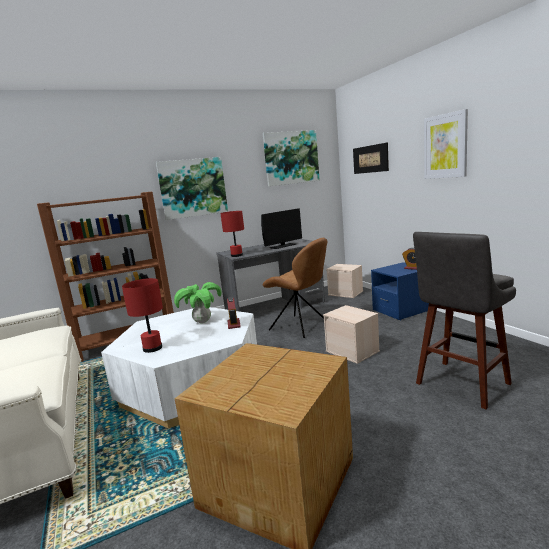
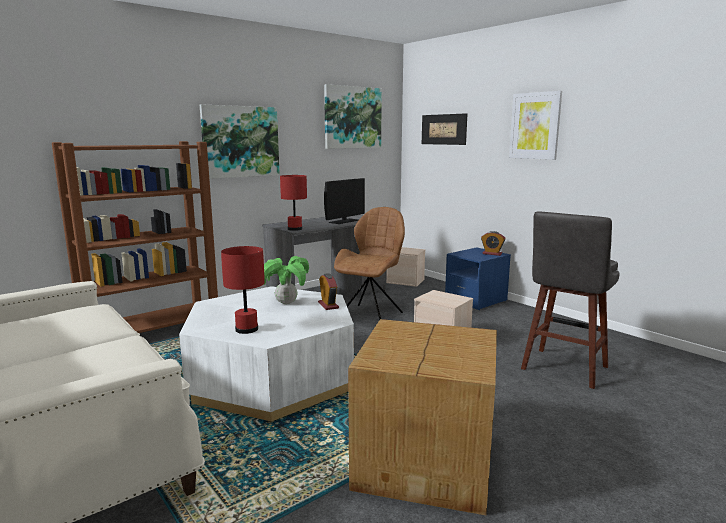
camera: 15 degrees left, 0 degrees up
(300, 326) = (371, 316): brown chair -> brown chair turned 90 degrees counterclockwise

